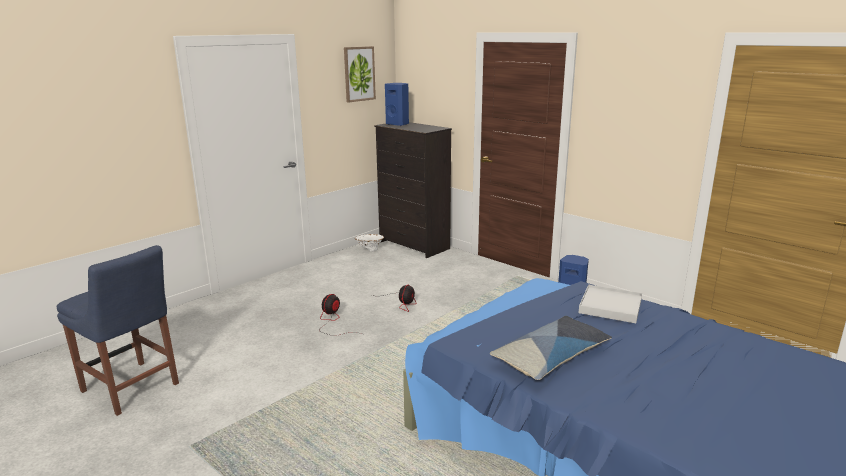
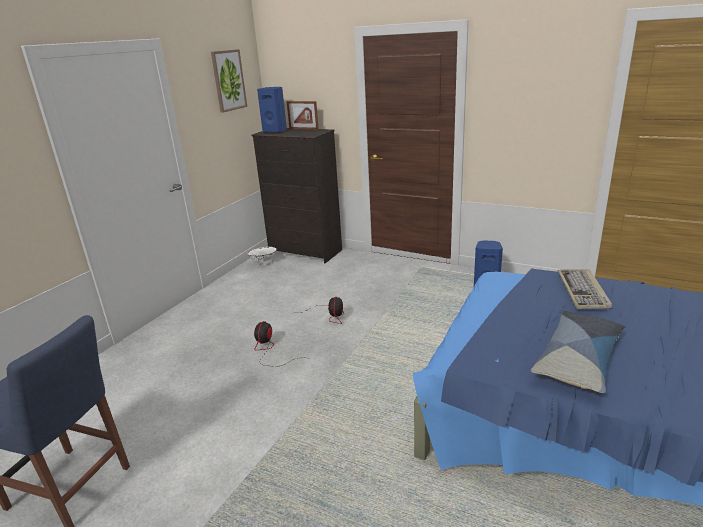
camera: 15 degrees left, 5 degrees up
(424, 125) = (303, 129): none -> picture frame
(610, 306) = (583, 291): white tray -> keyboard

